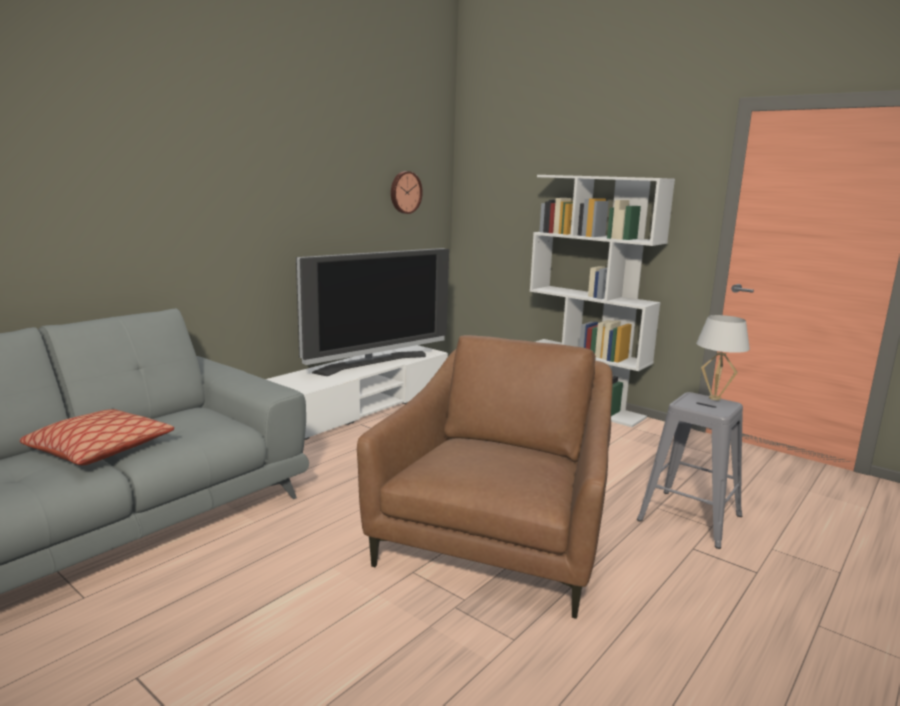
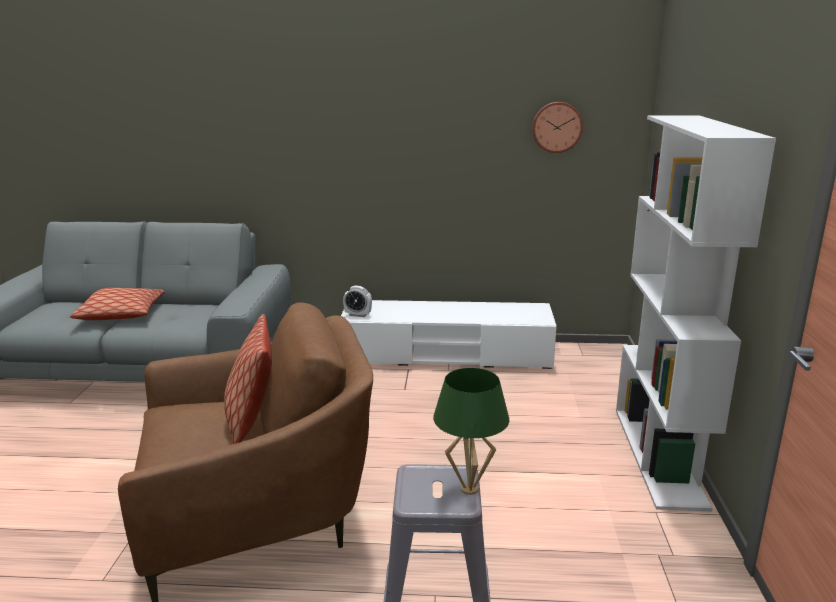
camera: 55 degrees right, 5 degrees up
(303, 386) = (358, 315): none -> alarm clock
(373, 363) = (460, 313): television -> none
(495, 445) = (252, 420): none -> pillow
(714, 398) = (469, 489): white table lamp -> green table lamp

